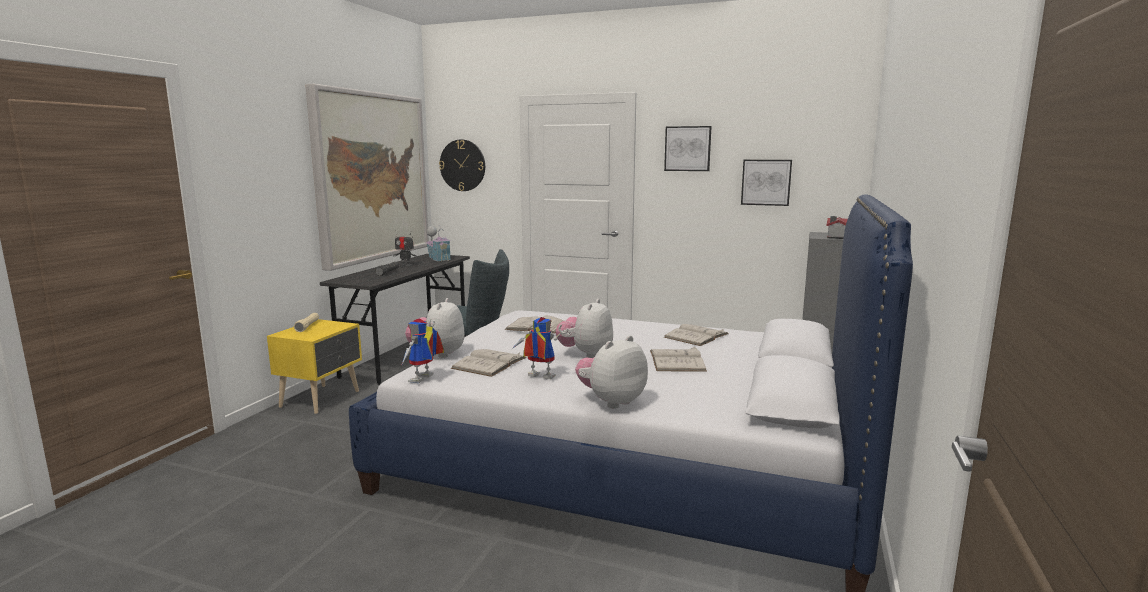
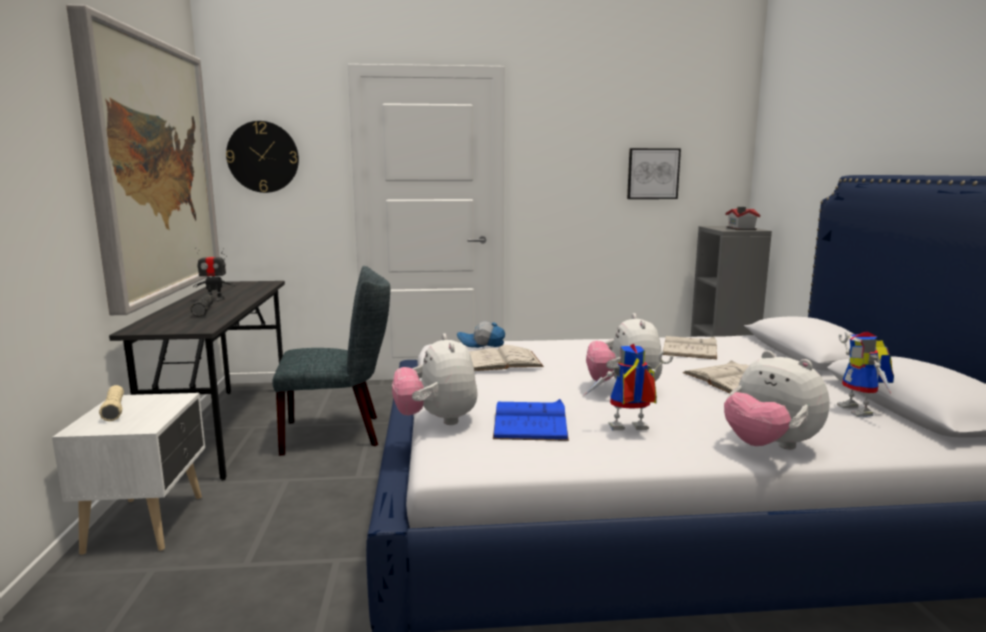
camera: 25 degrees left, 0 degrees up
(322, 399) = (149, 522): yellow nightstand -> white nightstand
(423, 380) = (484, 465): toy robot -> toy robot (862, 411)
(438, 259) = (247, 287): toy house -> none
(489, 363) = (530, 421): white book -> blue book
(543, 314) = (481, 344): none -> cap
(611, 401) = (769, 446): plush toy -> plush toy turned 60 degrees counterclockwise
(687, 148) = (567, 136): picture -> none

